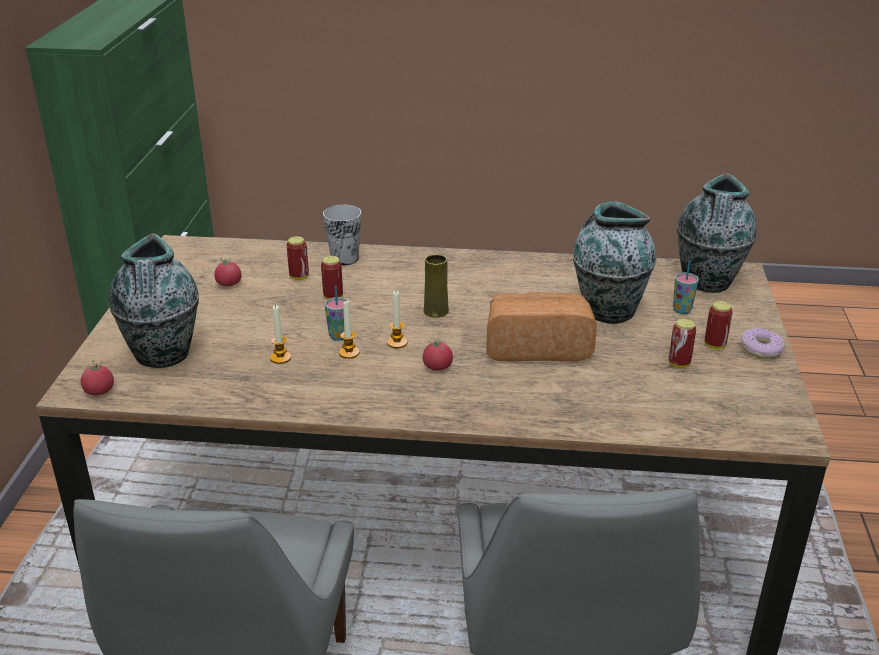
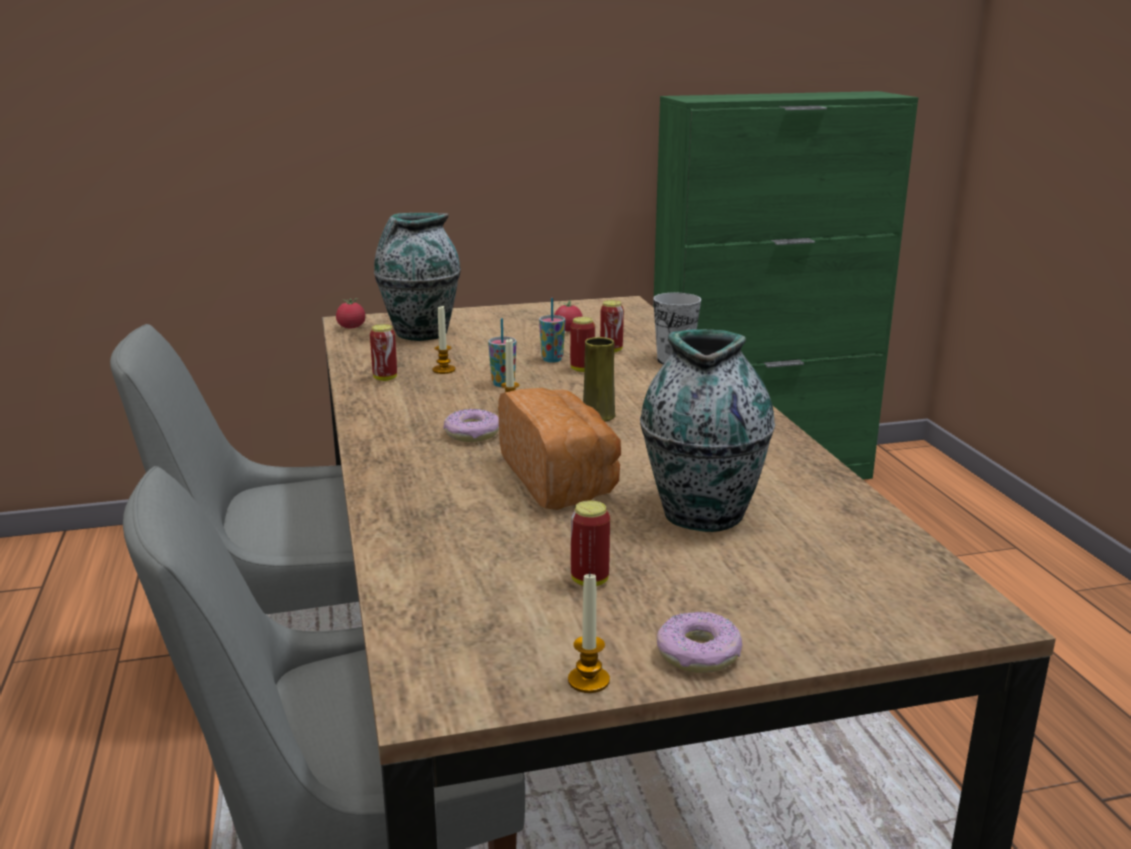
camera: 70 degrees right, 10 degrees down
(349, 353) = (473, 393): candle -> candle (588, 680)
(437, 367) = (472, 434): tomato -> donut
(682, 310) = (766, 569): cup -> cup (552, 359)
(707, 282) = (894, 585): vase -> none
(714, 345) = (674, 607): can -> can (385, 378)

